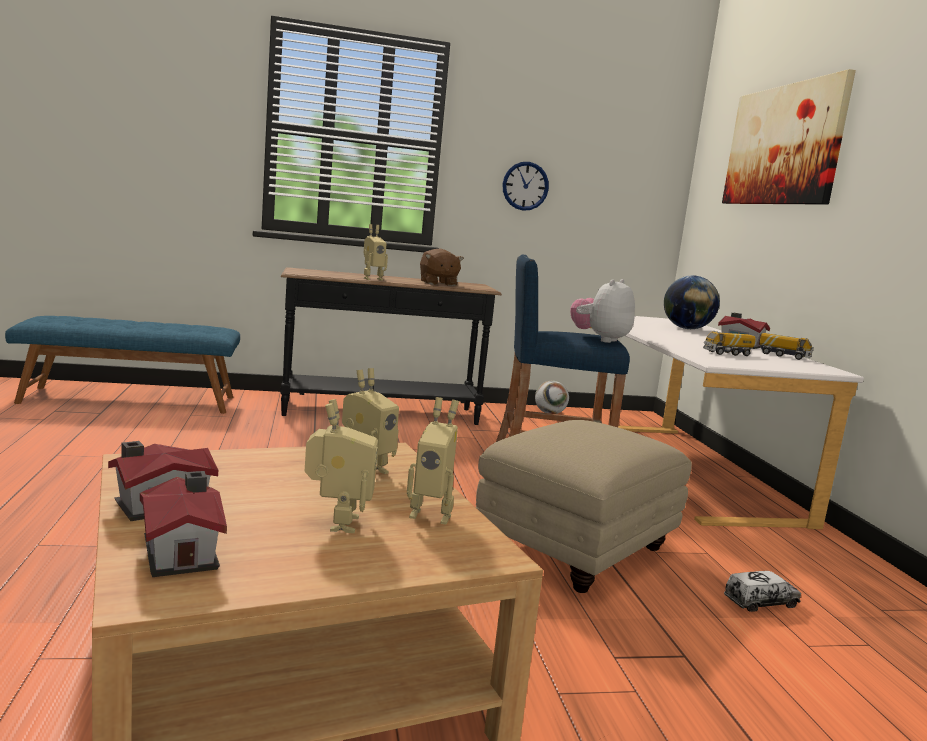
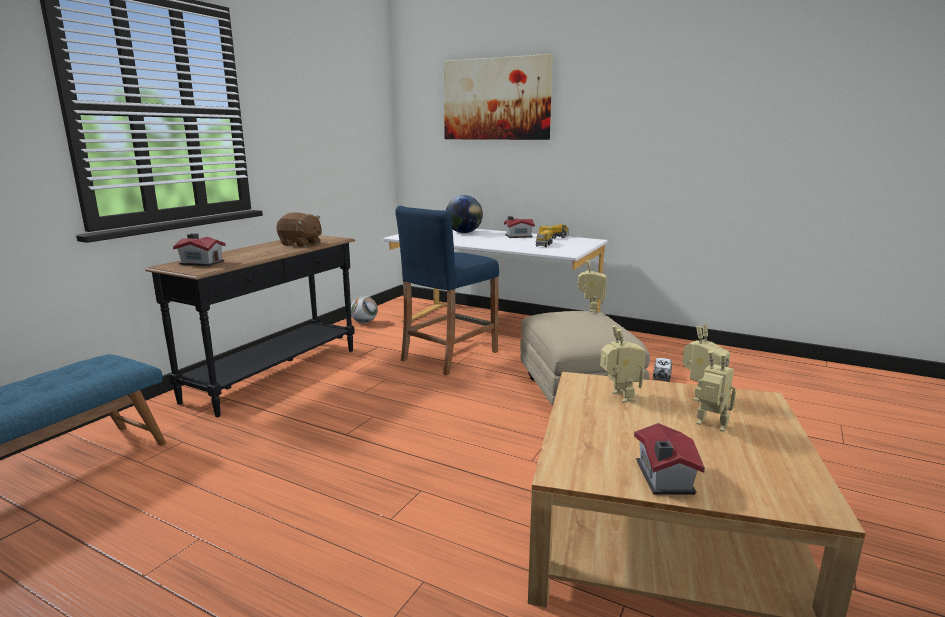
camera: 50 degrees left, 5 degrees up
(183, 551) = (752, 484): toy house -> toy house (201, 262)
(372, 279) = (259, 256): toy robot -> toy robot (590, 309)
(525, 186) = (306, 141): wall clock -> none
(600, 339) = (472, 257): plush toy -> none

